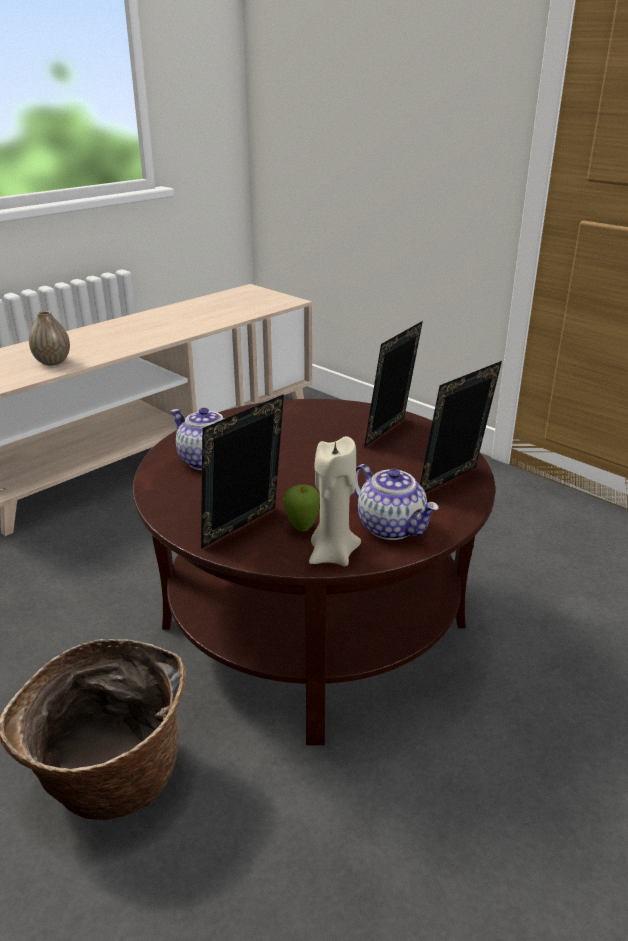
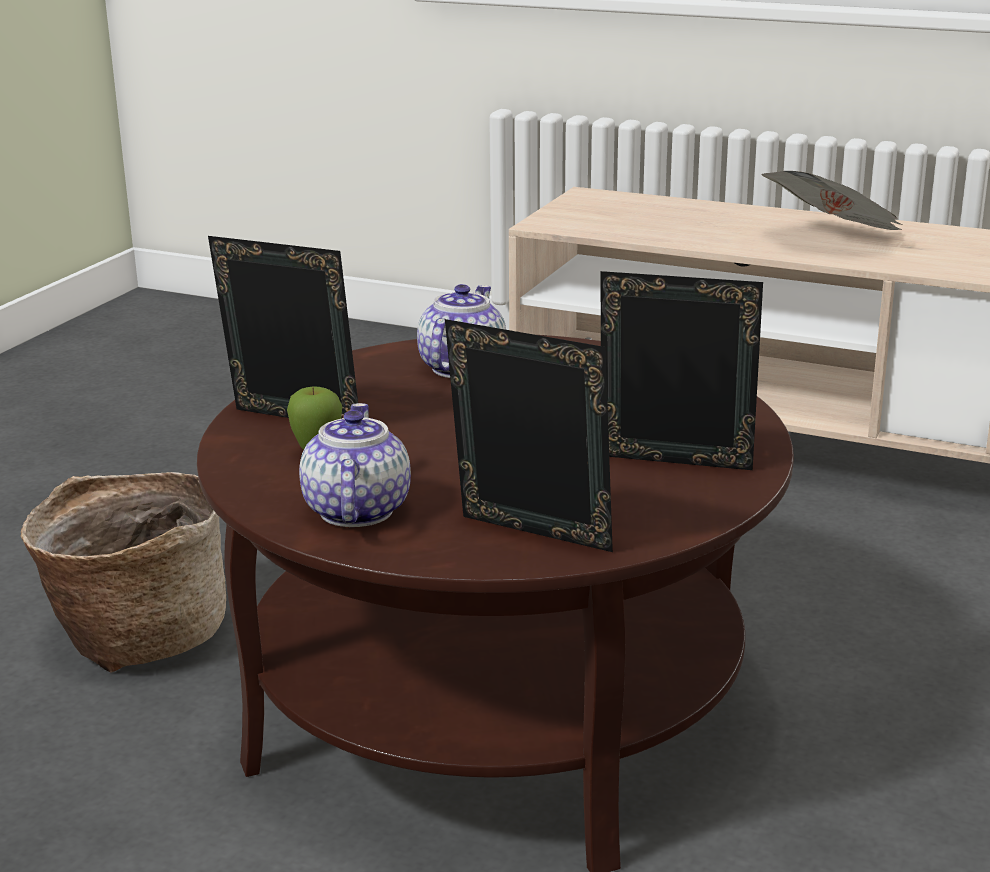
camera: 70 degrees right, 5 degrees down
(52, 362) = (678, 230): vase -> none
(128, 335) = (835, 240): none -> newspaper
(332, 555) = (258, 483): beige candle -> none
(392, 527) = (355, 510): teapot -> teapot turned 150 degrees clockwise

